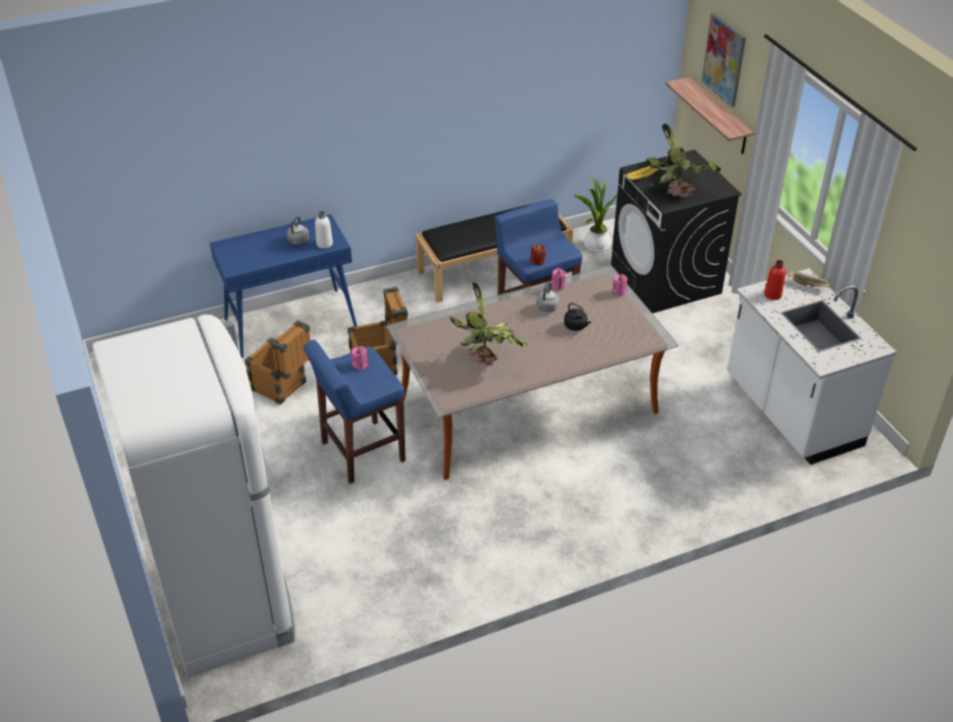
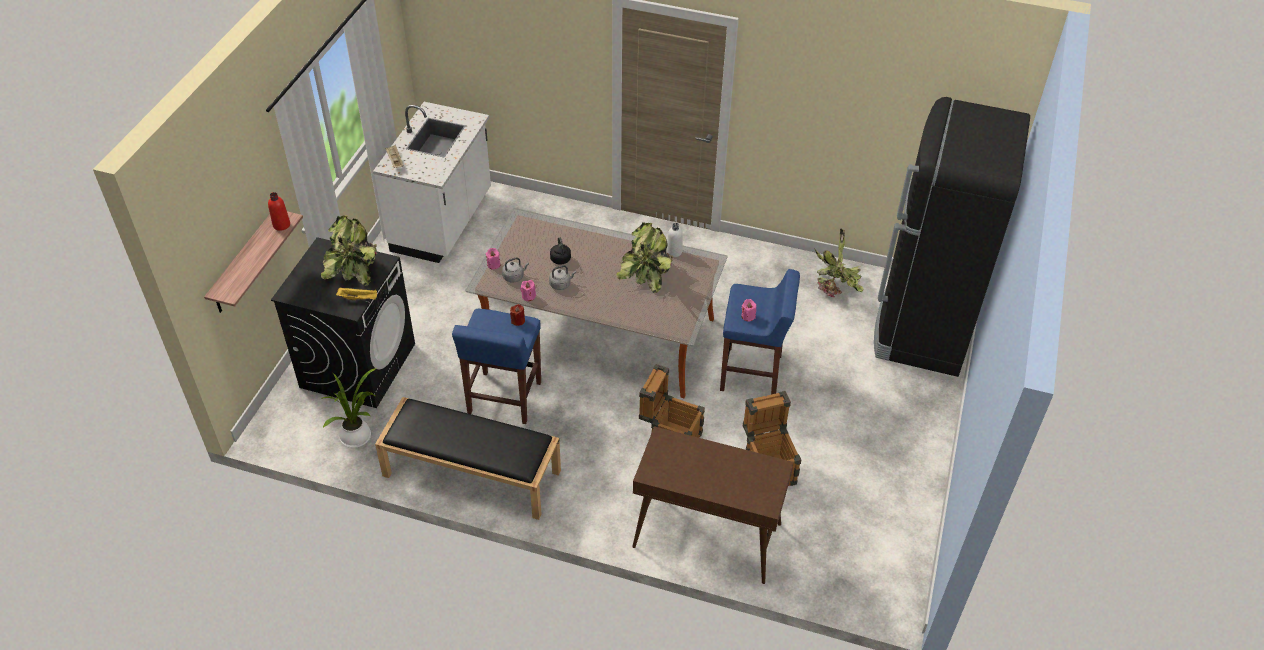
camera: 140 degrees left, 5 degrees up
(226, 603) = (921, 329): white fridge -> black fridge
(291, 323) = (706, 536): blue console table -> brown console table
(297, 241) = (694, 464): grey kettle -> grey kettle (514, 276)
(324, 244) = (673, 445): white bottle -> white bottle (674, 252)
(351, 592) = (837, 289): none -> potted plant
(724, 59) = (224, 217): picture -> none
(772, 295) = (428, 169): red bottle -> red bottle (281, 225)

